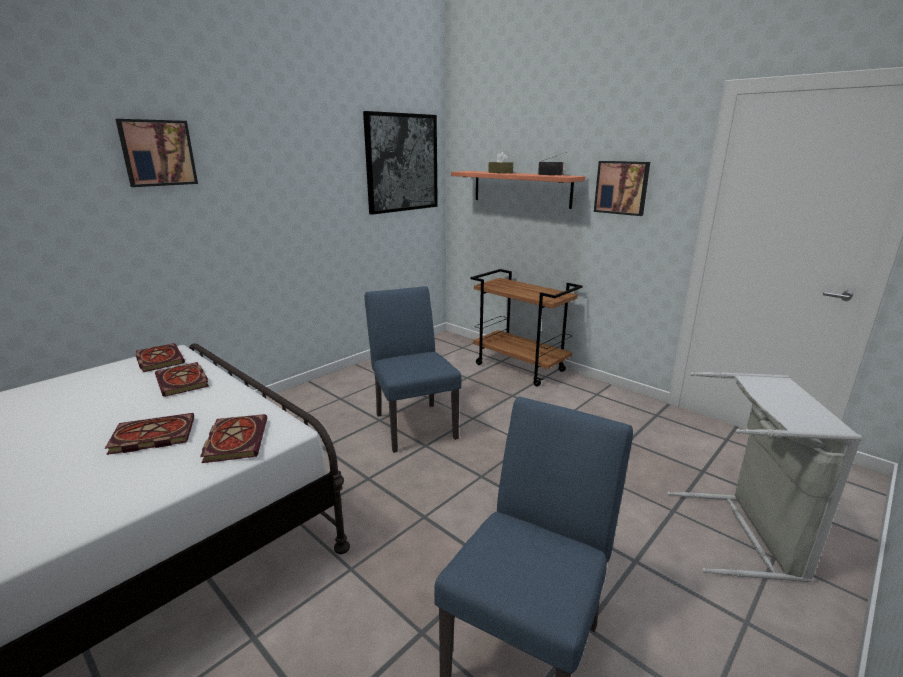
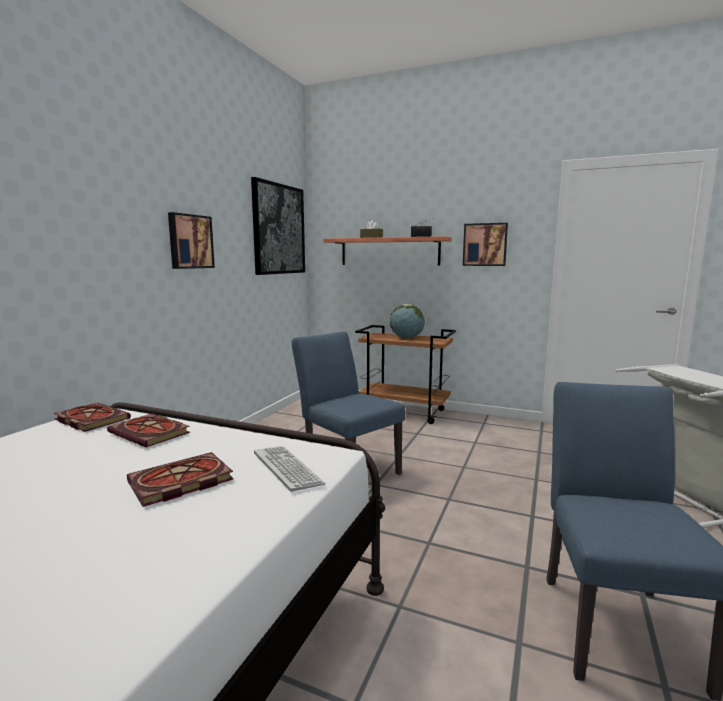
camera: 20 degrees left, 10 degrees down
(157, 153) = (76, 188): picture -> picture (190, 241)
(235, 439) = (287, 468): book -> keyboard
(524, 290) = (406, 338): none -> globe

